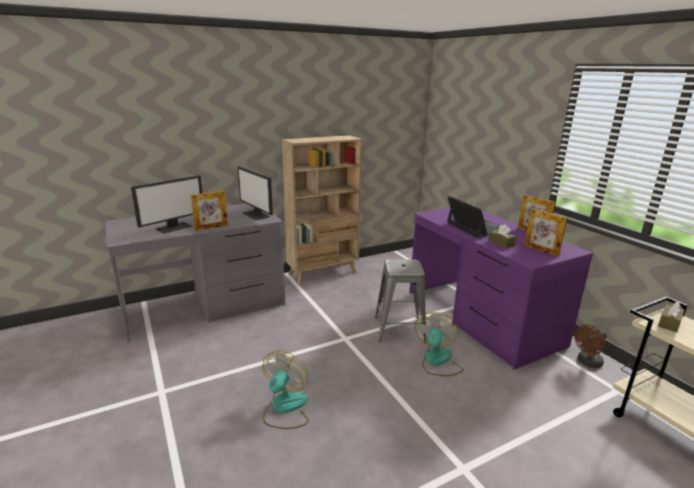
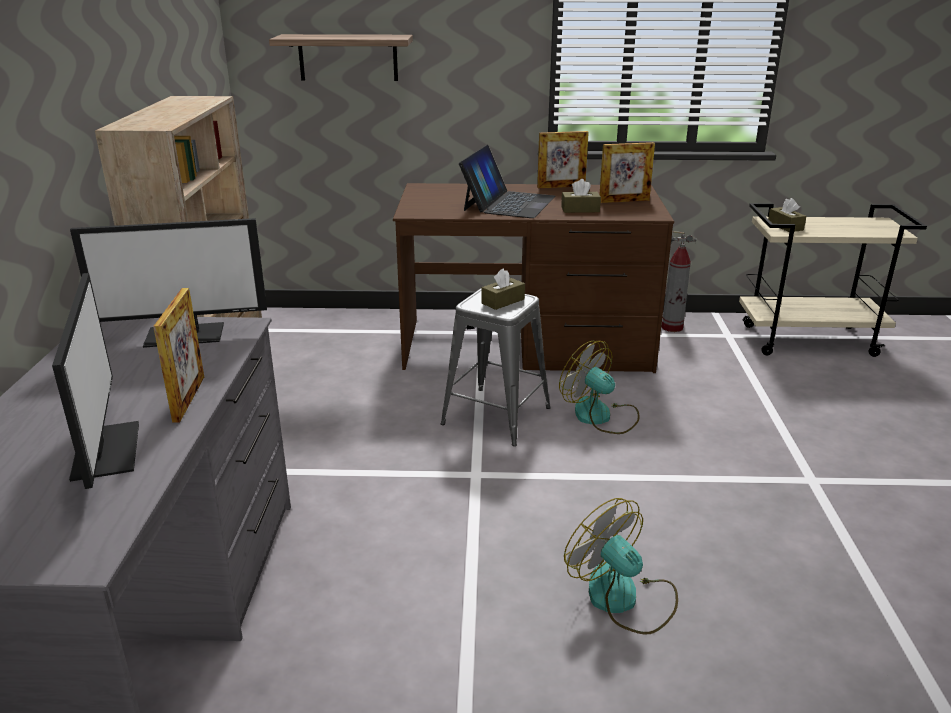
camera: 60 degrees left, 5 degrees up
(405, 267) = (503, 301): none -> brown tissue box
(466, 134) = (348, 57): none -> shelf
(477, 227) = (508, 203): laptop -> laptop turned 105 degrees clockwise
(480, 317) = (527, 345): purple desk -> brown desk
(587, 362) = (672, 327): brown fan -> fire extinguisher

